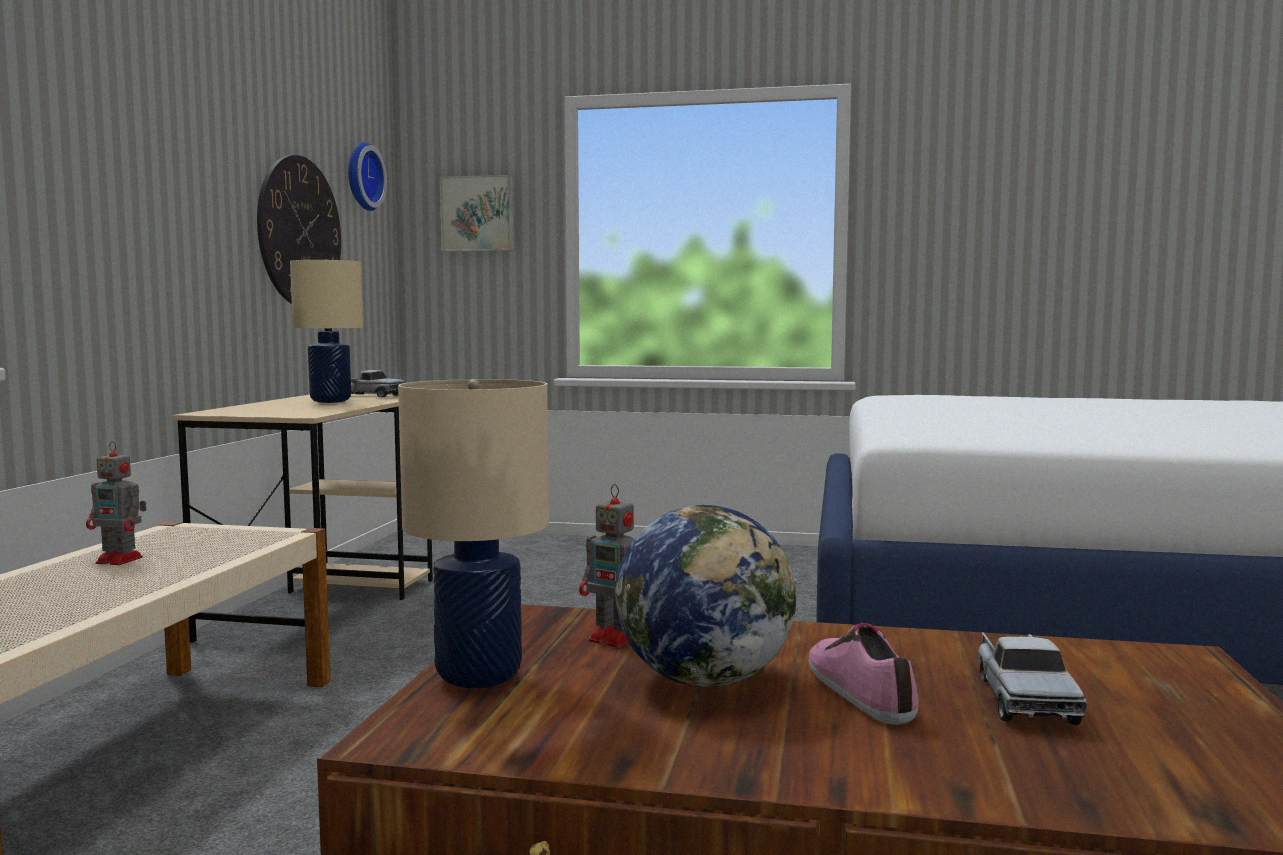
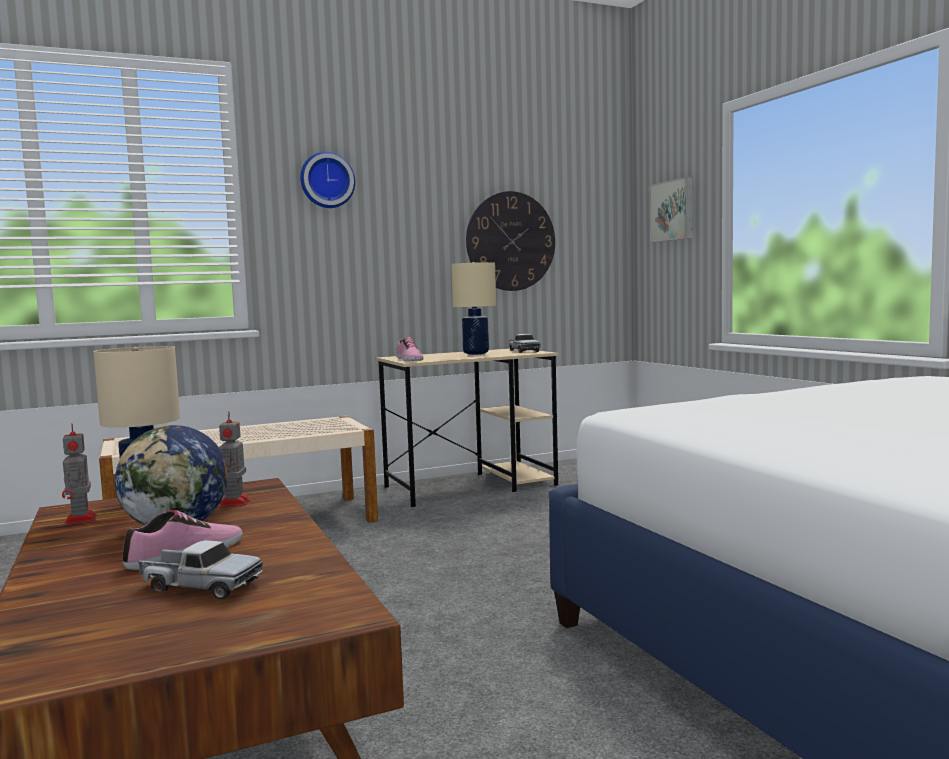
camera: 55 degrees right, 0 degrees up
(121, 560) = (268, 429): toy robot -> toy robot (80, 520)
(277, 413) = (408, 359): none -> shoe
(361, 176) = (586, 194): wall clock -> wall clock (326, 180)
(1023, 698) = (200, 586): toy truck -> toy truck turned 135 degrees counterclockwise

